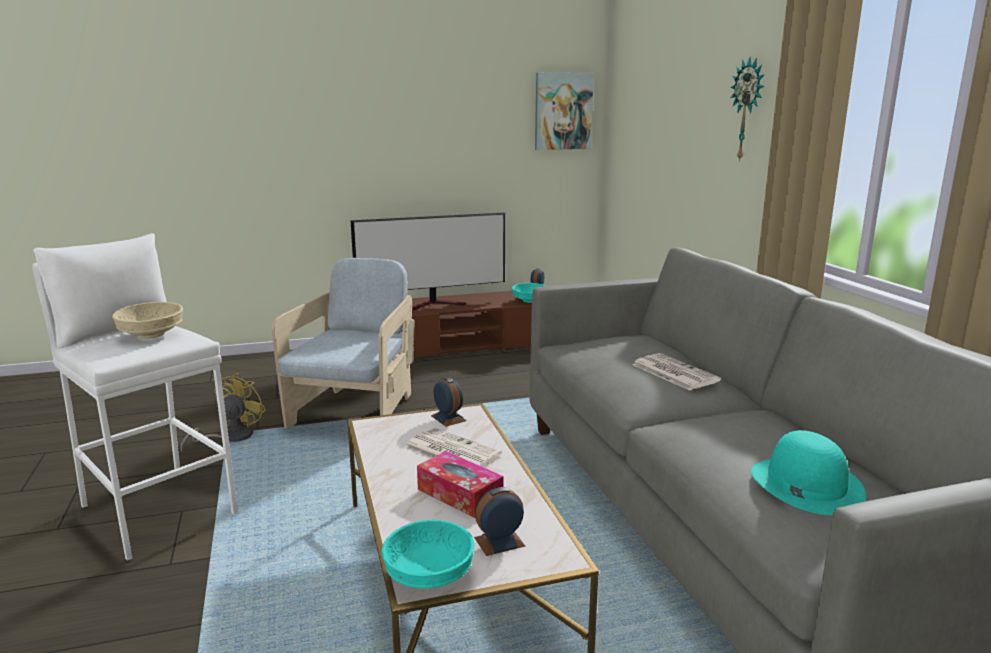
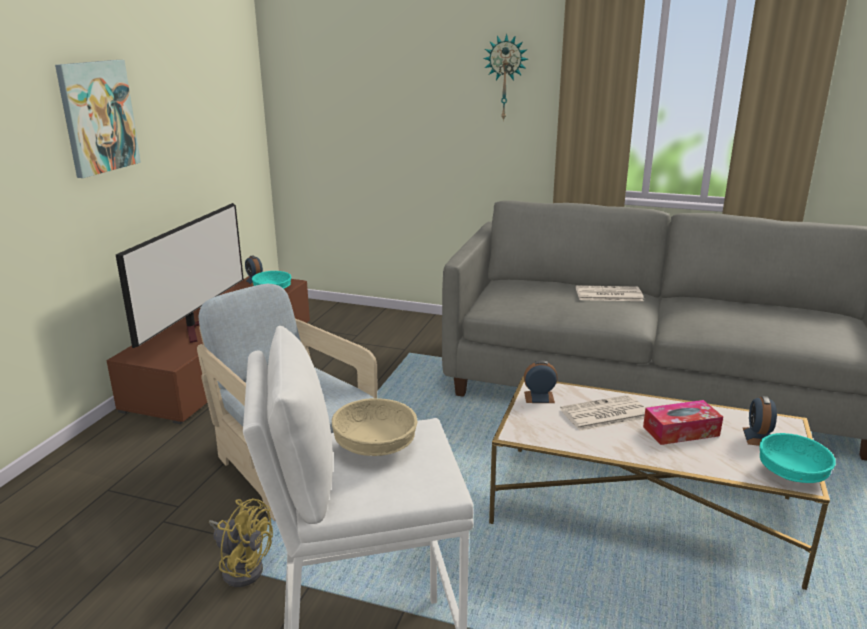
camera: 55 degrees left, 5 degrees up
(230, 437) = (242, 566): yellow fan -> yellow fan turned 150 degrees clockwise
(563, 111) = (235, 81): picture -> picture (98, 117)
(805, 484) = (794, 322): turquoise hat -> none

